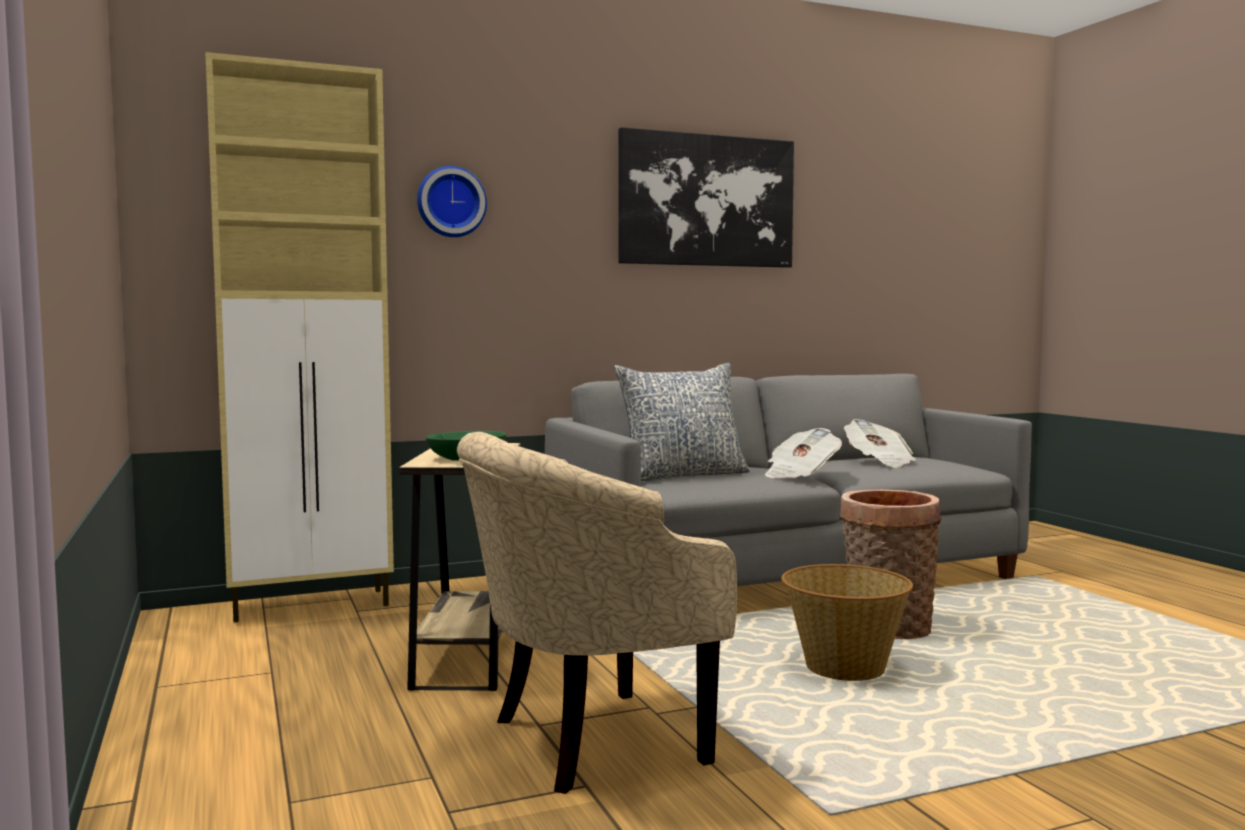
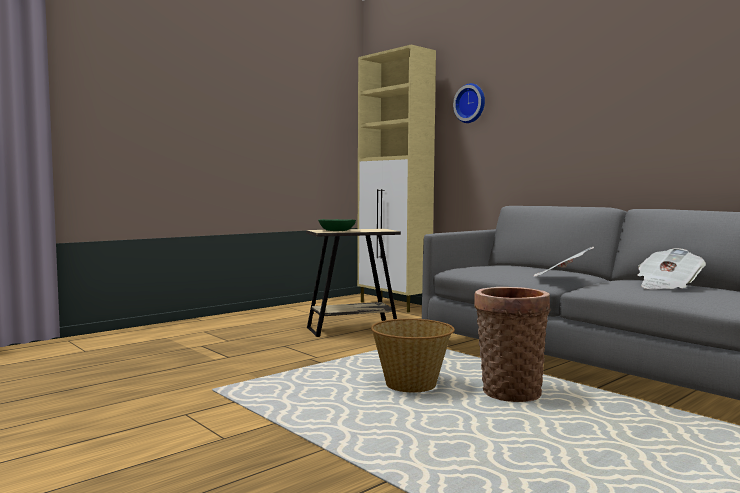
camera: 70 degrees right, 0 degrees up
(586, 741) = (270, 353): beige armchair -> none
(682, 475) = (506, 267): pillow -> none
(706, 201) = (628, 73): picture -> none

